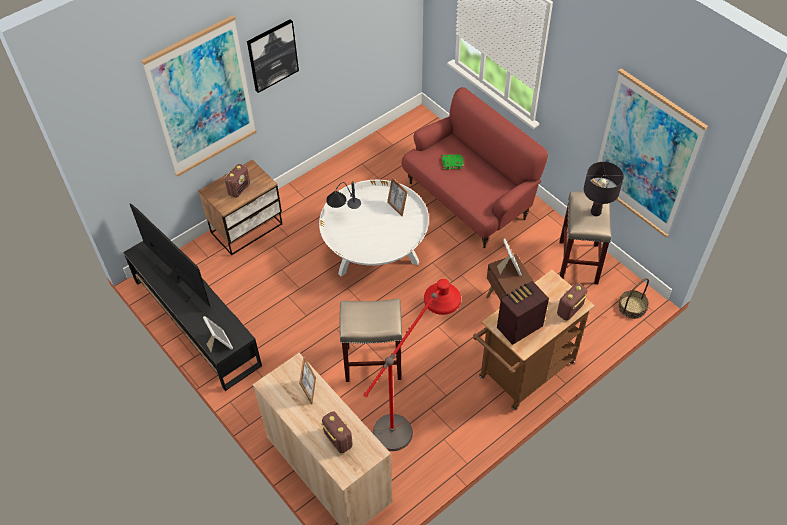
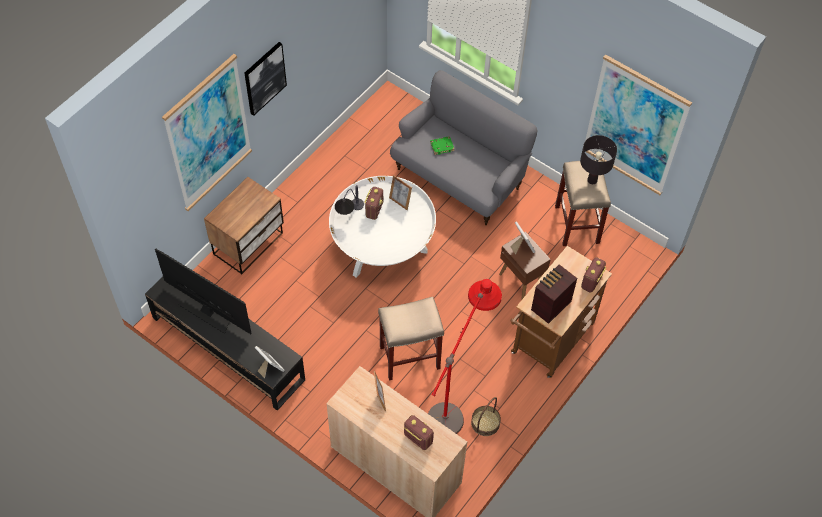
camera: 15 degrees left, 5 degrees up
(239, 189) = (244, 210): radio -> radio (374, 210)
(468, 199) = (459, 177): red sofa -> grey sofa
(632, 307) = (635, 260): basket -> basket (485, 423)

